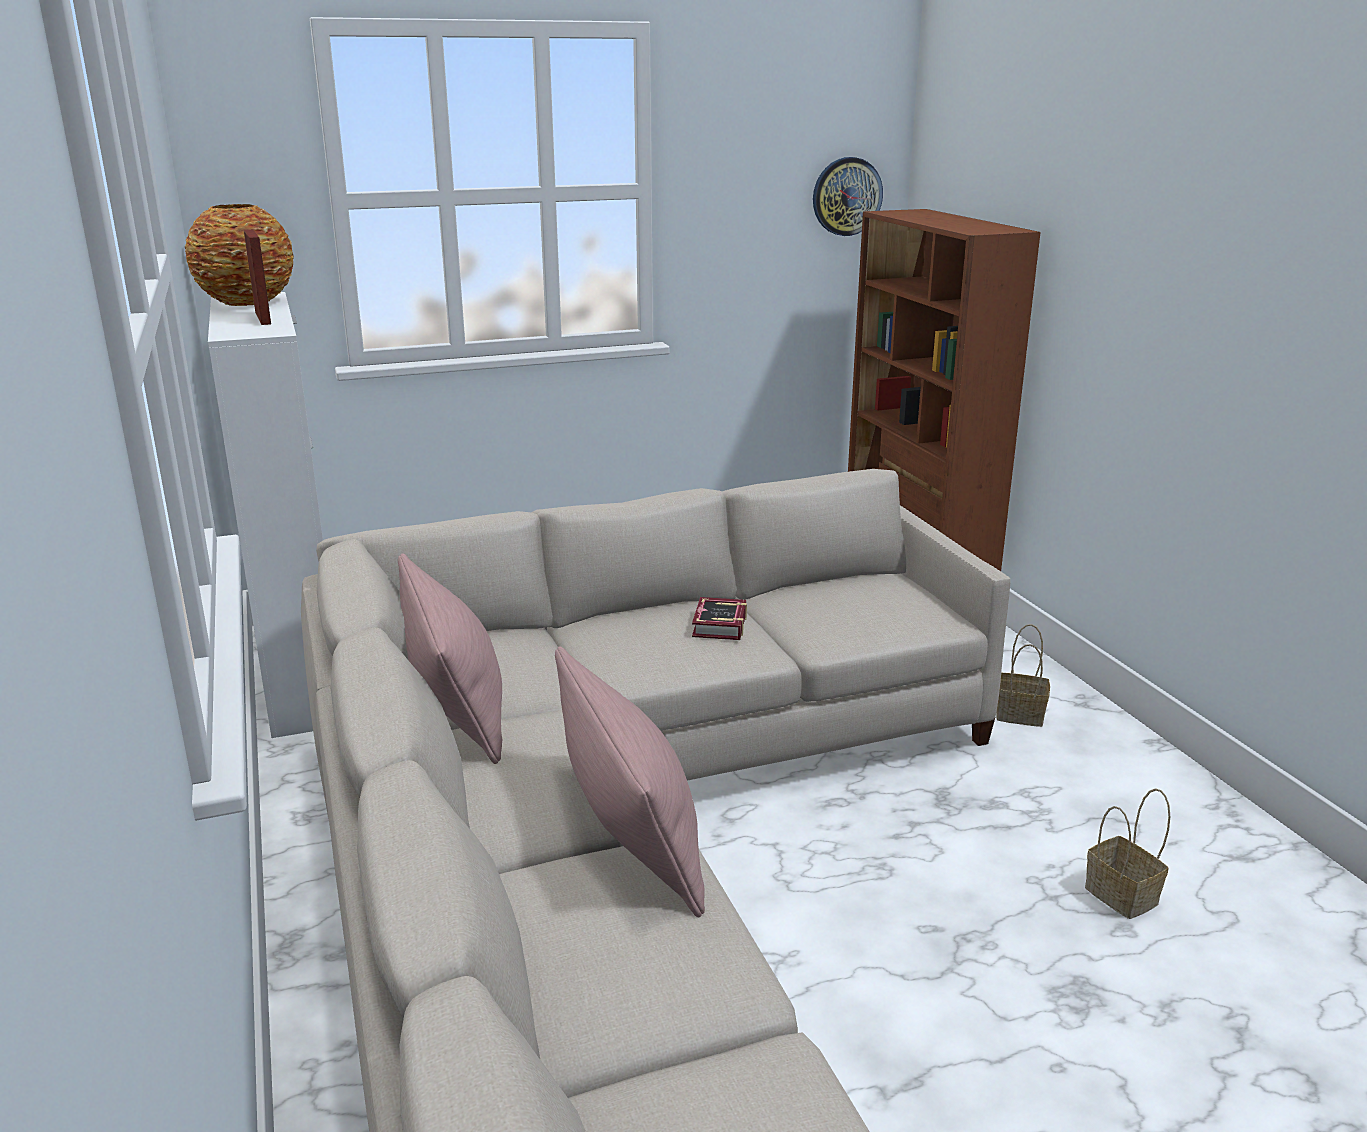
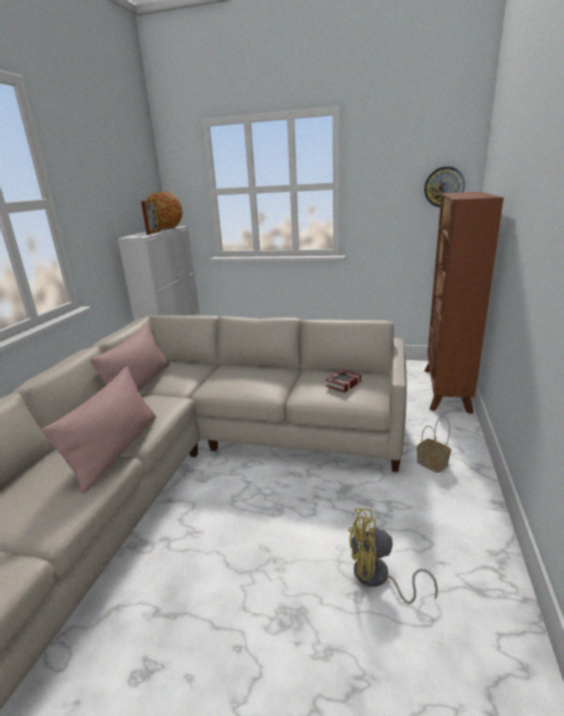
camera: 35 degrees right, 0 degrees up
(717, 626) = (267, 379): book -> book (341, 384)
(1124, 896) = (377, 578): basket -> yellow fan

